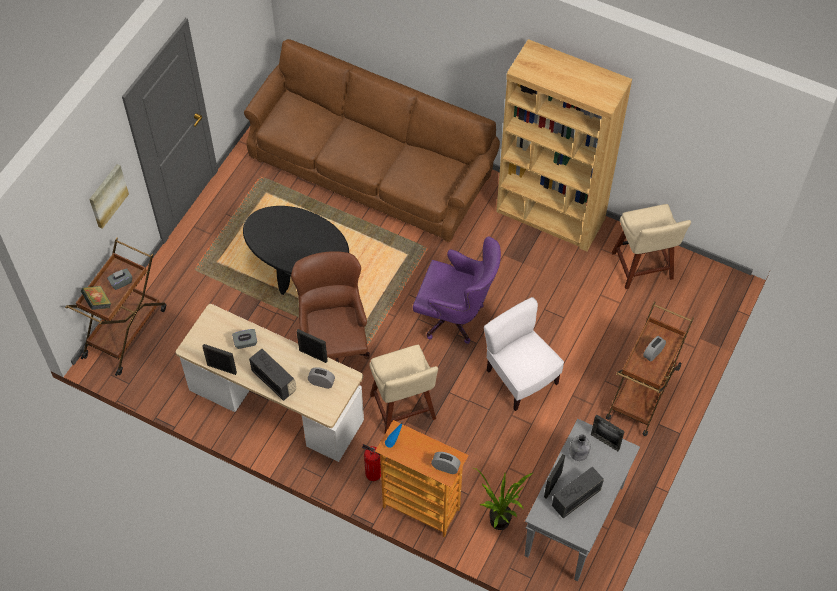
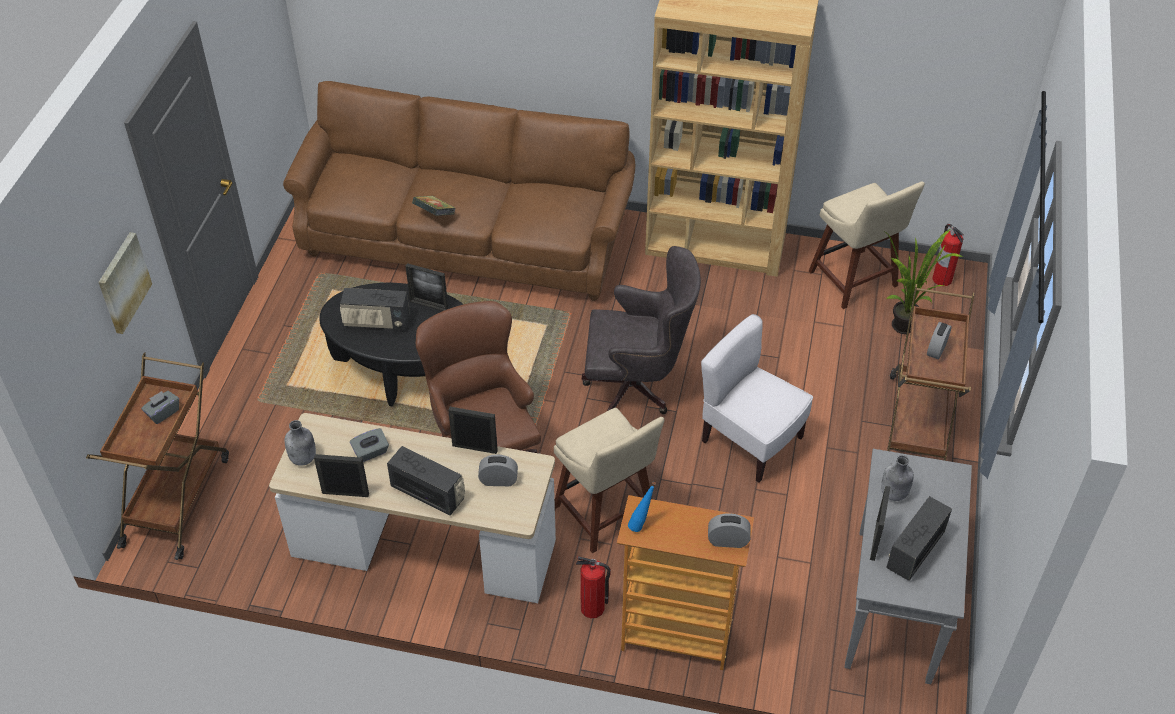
camera: 15 degrees left, 10 degrees down
(98, 302) = (134, 446): book -> book (435, 214)
(202, 337) = (303, 458): none -> grey bottle
(280, 238) = (376, 322): none -> radio
(455, 318) = (636, 387): purple office chair -> grey office chair
(499, 526) = (794, 636): potted plant -> potted plant (905, 331)
(605, 442) = (922, 469): picture frame -> picture frame (429, 305)
(709, 280) = (942, 278): none -> fire extinguisher

